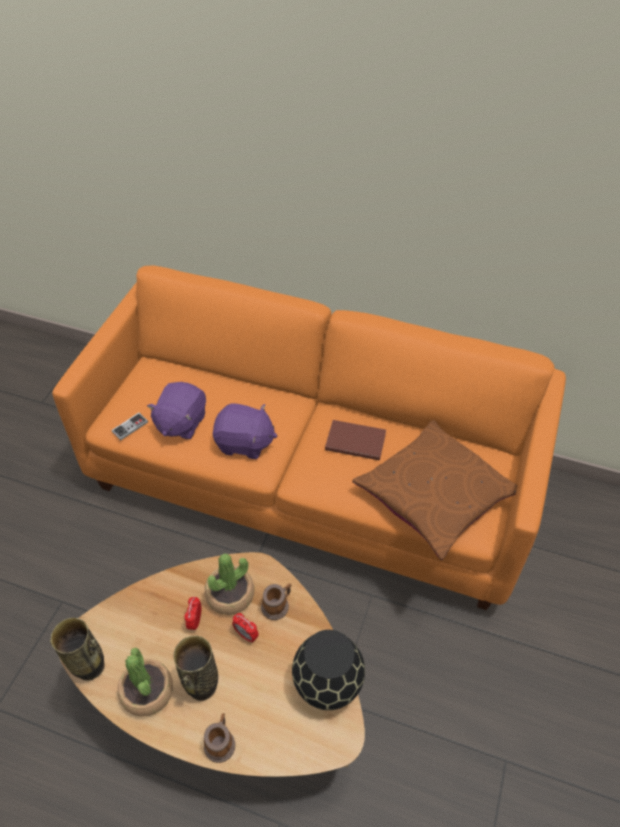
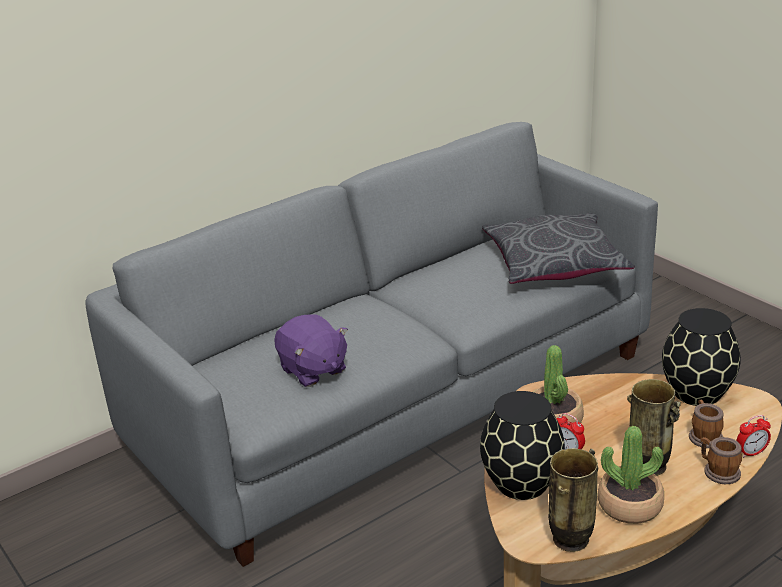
camera: 55 degrees left, 20 degrees down
(130, 427) = (278, 405): game controller -> none
(141, 608) = (522, 483): none -> black vase
(244, 443) = (386, 340): purple plush toy -> none
(246, 635) = (609, 423): alarm clock -> alarm clock (751, 453)
(277, 605) = (589, 395): mug -> mug (704, 436)
(311, 480) = (398, 402): orange sofa -> grey sofa
(355, 440) = (453, 279): brown book -> none
(434, 495) = (554, 263): brown pillow -> grey pillow

